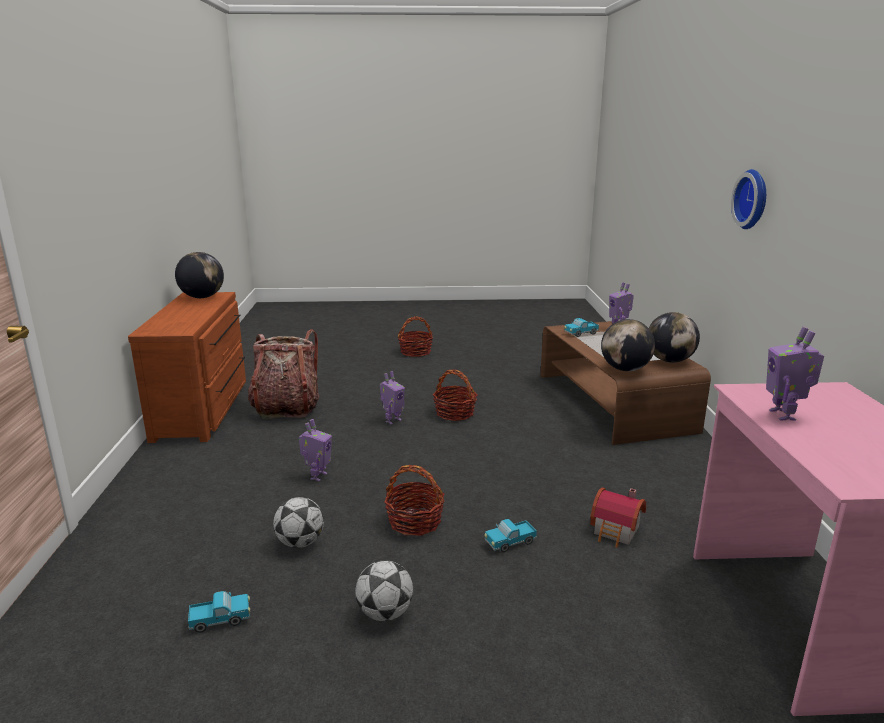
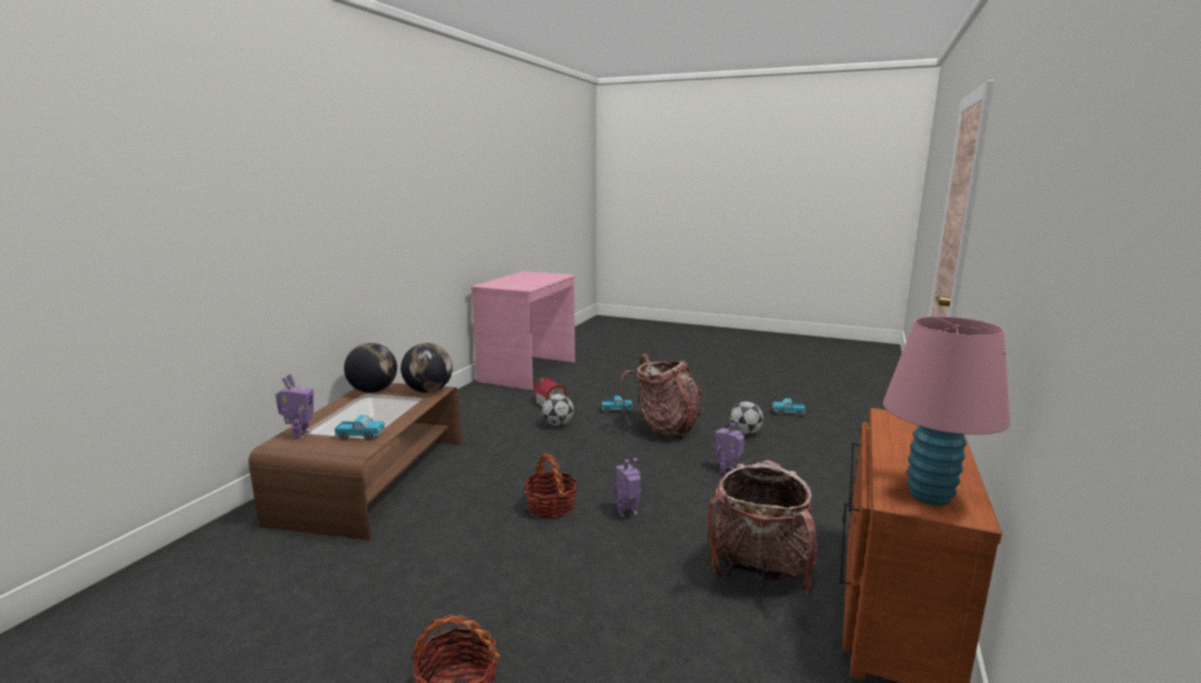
camera: 155 degrees left, 5 degrees down
(202, 297) = (930, 496): globe -> pink table lamp
(385, 613) = (703, 401): football -> football (558, 424)
(415, 521) = (665, 429): basket -> backpack
(753, 199) = (362, 221): wall clock -> none
(784, 415) = (534, 283): toy robot -> none

